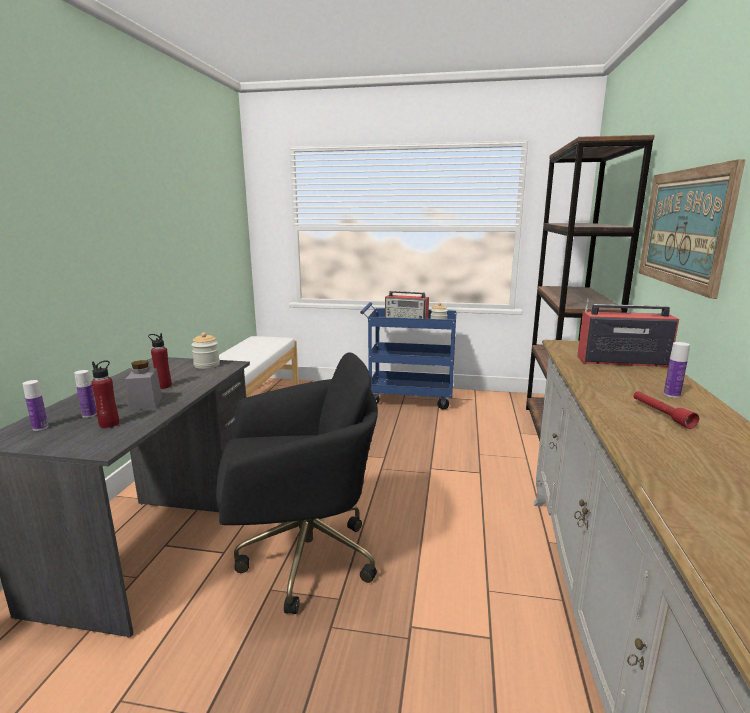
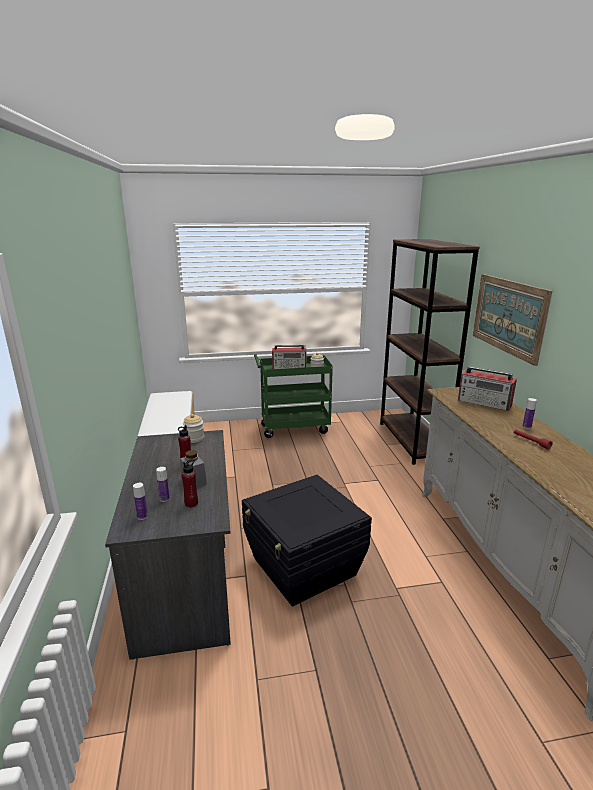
camera: 20 degrees left, 5 degrees up
(302, 561) = (304, 567): black office chair -> black storage box
(408, 400) = (293, 430): blue cart -> green cart
(620, 361) = (485, 403): radio -> radio turned 135 degrees counterclockwise

